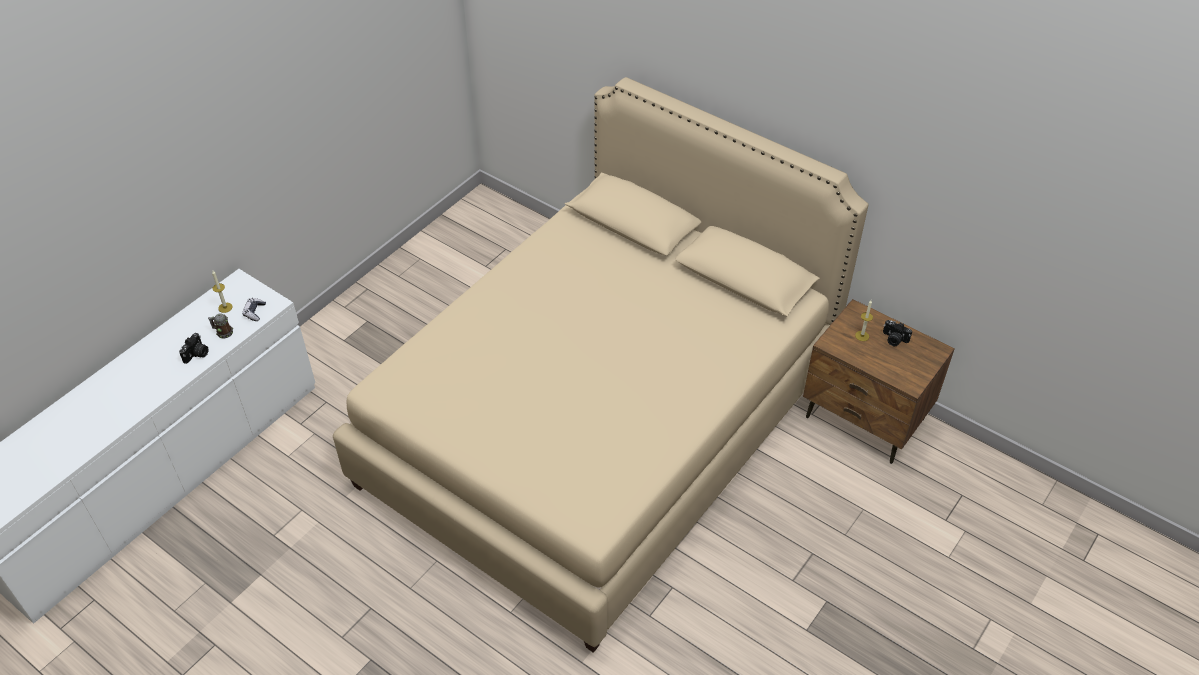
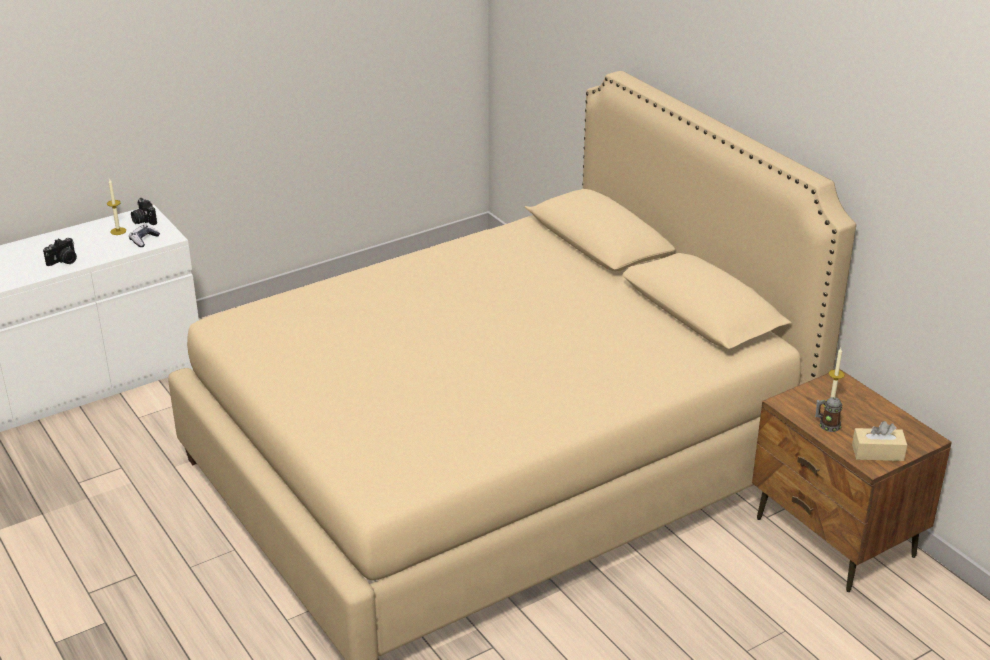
camera: 20 degrees right, 15 degrees down
(223, 332) = (101, 249): mug -> mug (827, 425)
(894, 339) = (872, 416): camera -> camera (143, 220)
(911, 372) = (877, 452): none -> beige tissue box

